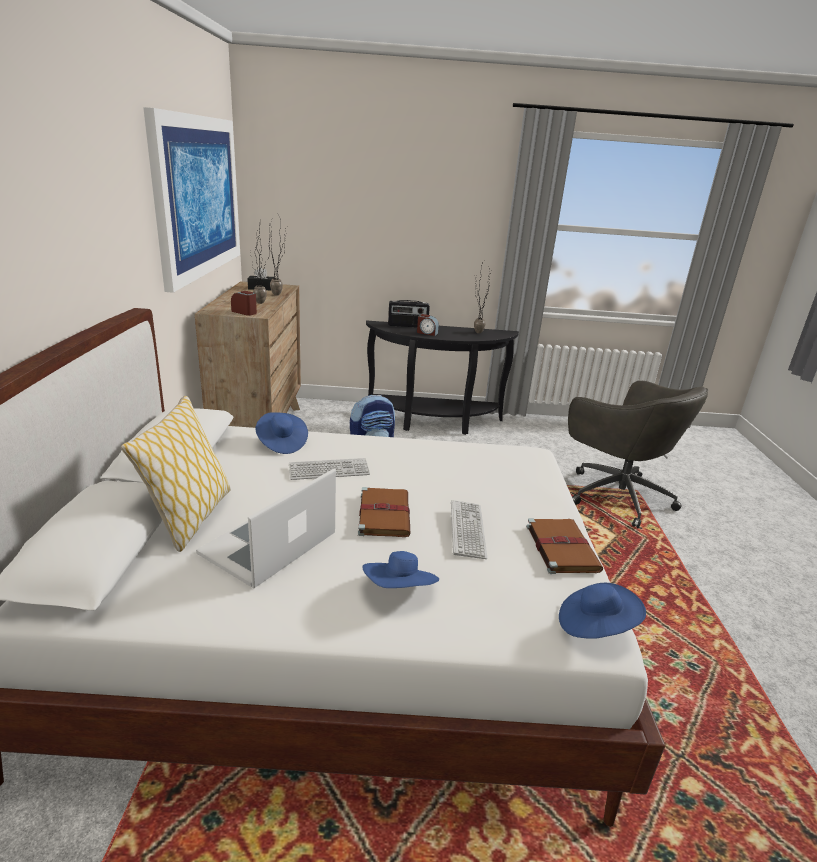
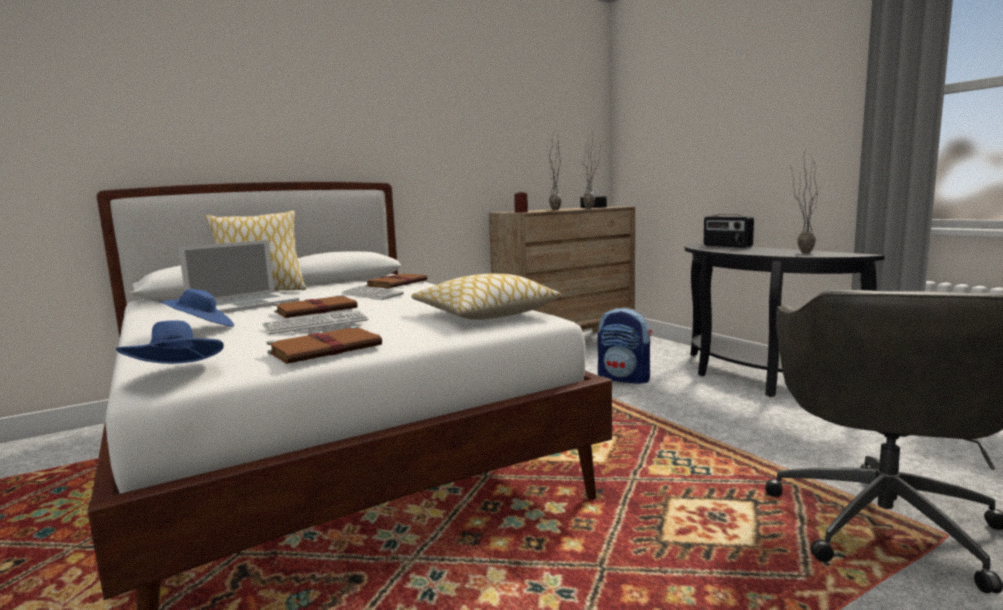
camera: 60 degrees right, 15 degrees down
(198, 196) = (522, 121): picture -> none
(269, 543) = (243, 304): laptop -> laptop turned 135 degrees clockwise
(281, 443) = (397, 283): blue hat -> brown book
(427, 333) = (729, 249): alarm clock -> none
(497, 462) = (484, 314): none -> pillow

